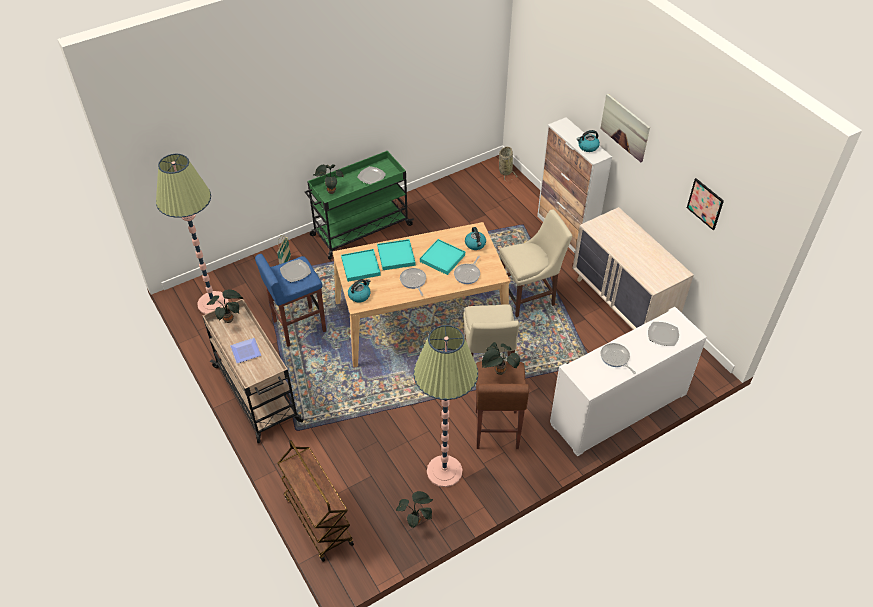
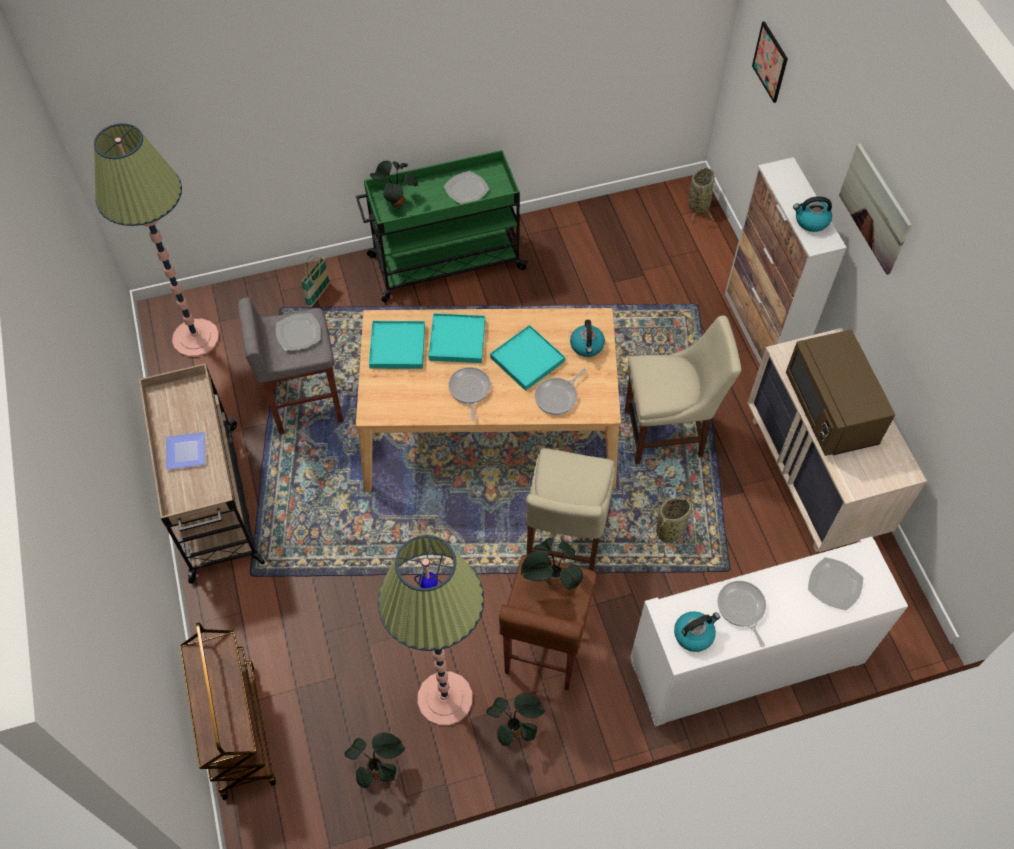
camera: 15 degrees right, 10 degrees up
(229, 319) = (180, 391): potted plant -> potted plant (515, 729)
(298, 326) = (305, 404): blue stool -> grey stool
(359, 295) = (380, 396): kettle -> kettle (694, 634)
(550, 348) = (671, 530): none -> basket
(628, 250) = (831, 410): none -> brown microwave
(705, 204) = (969, 383): picture -> picture (770, 62)

